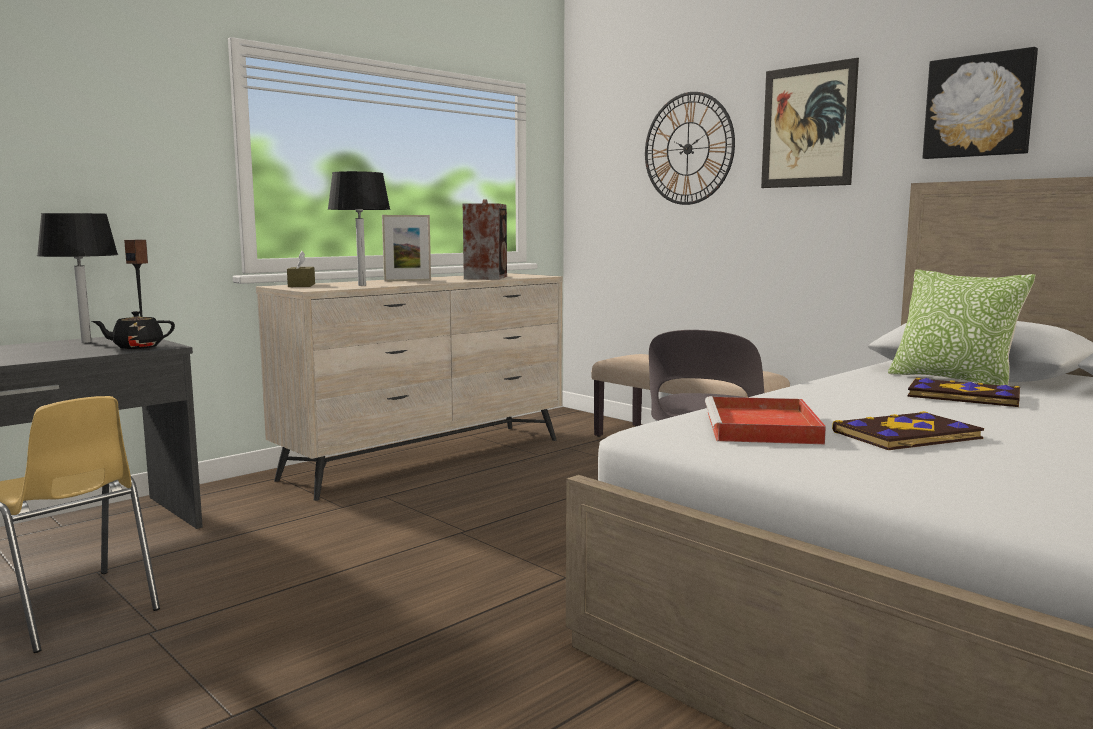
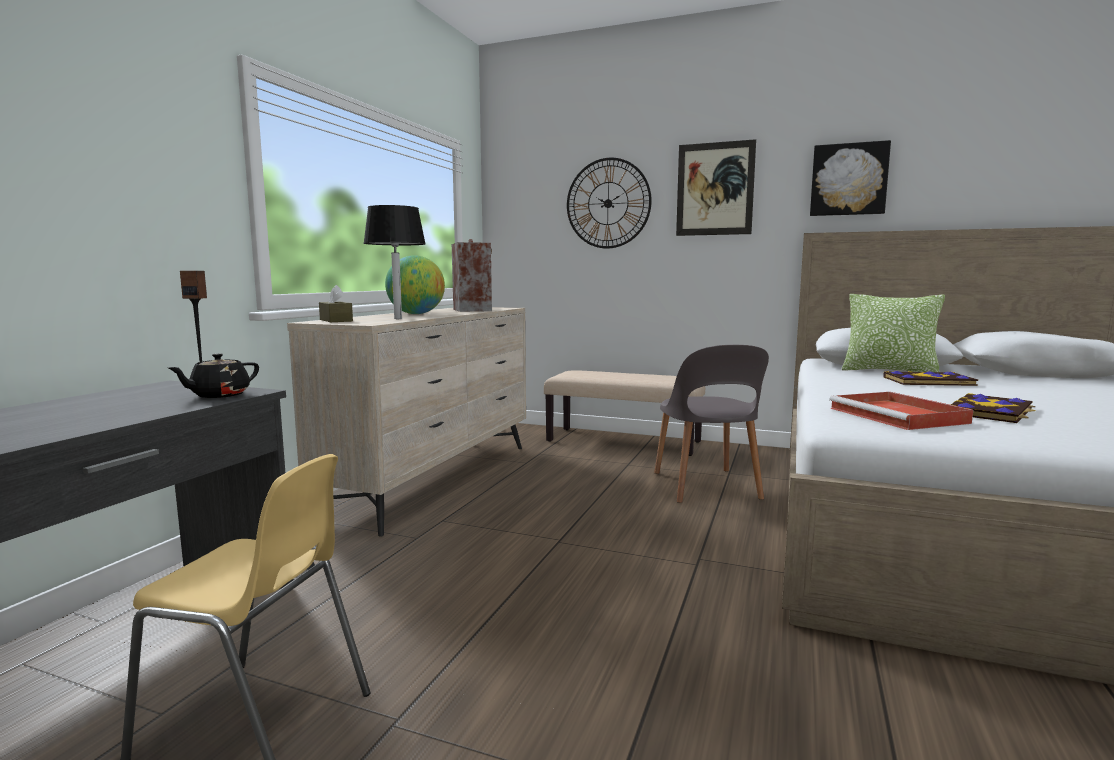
camera: 25 degrees left, 0 degrees up
(86, 342) = (128, 394): black table lamp -> none
(407, 280) = (416, 314): picture frame -> globe

